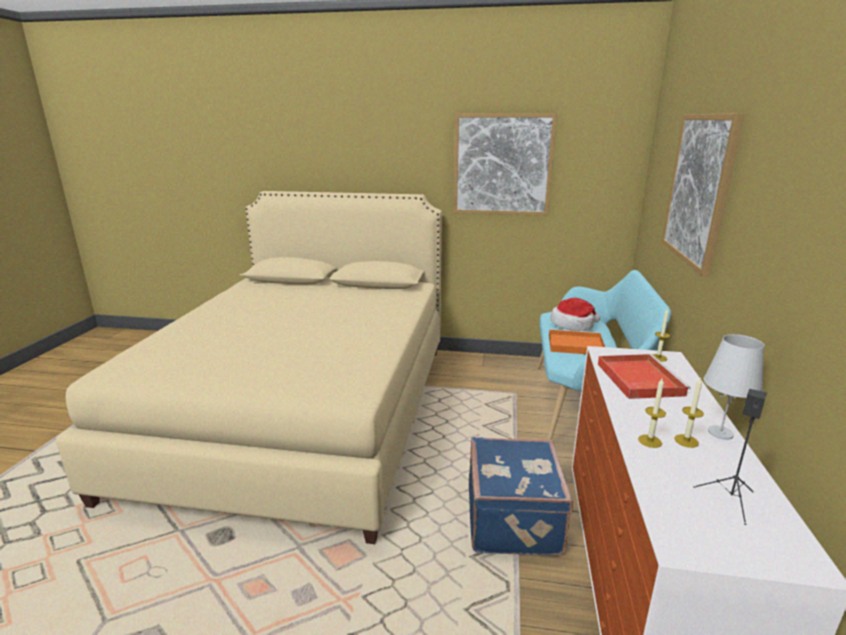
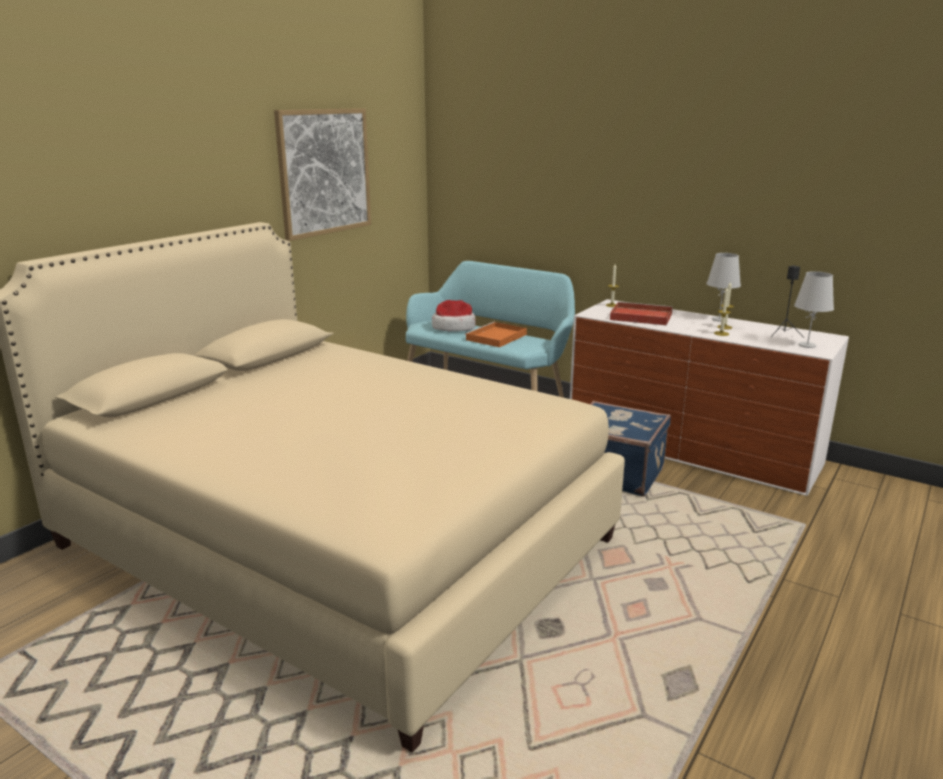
camera: 65 degrees left, 0 degrees up
(699, 189) = (570, 171): picture -> none
(703, 530) = (807, 345): none -> white table lamp

